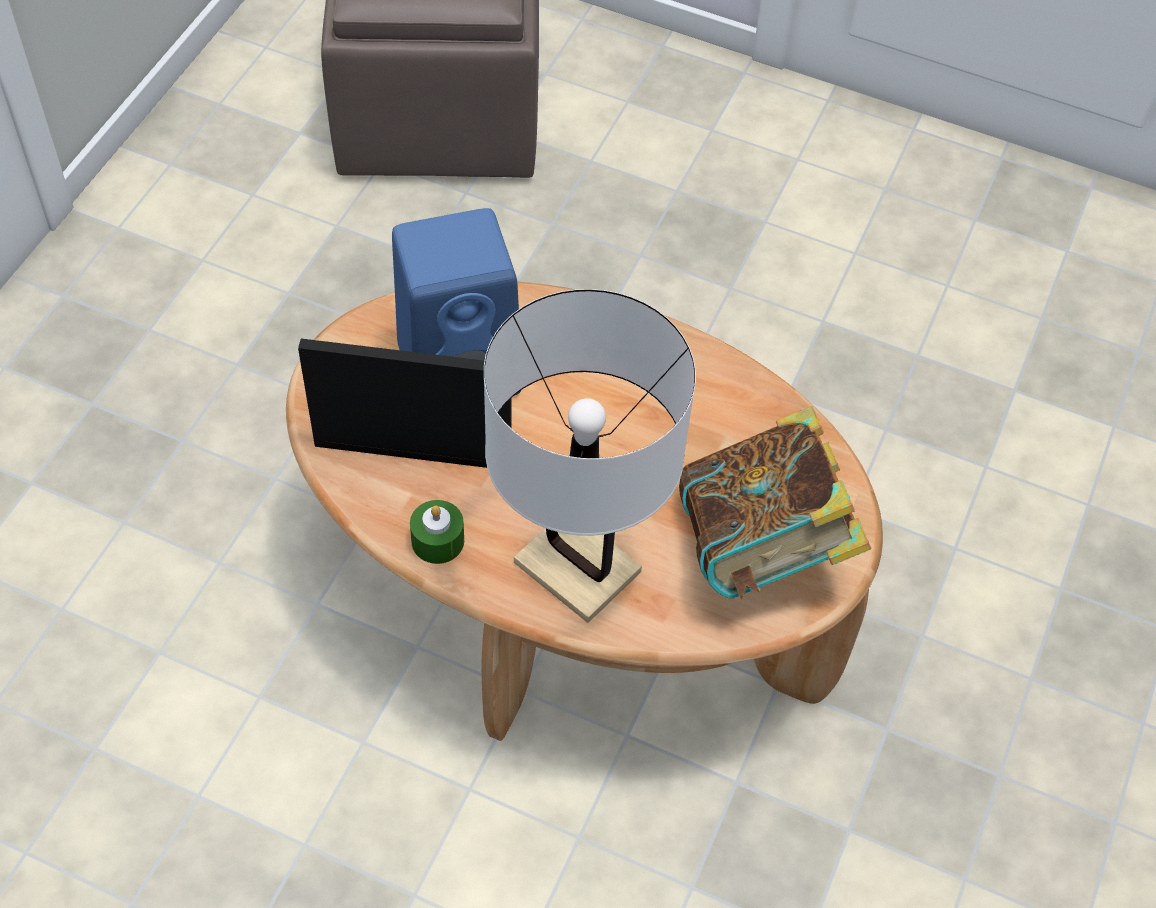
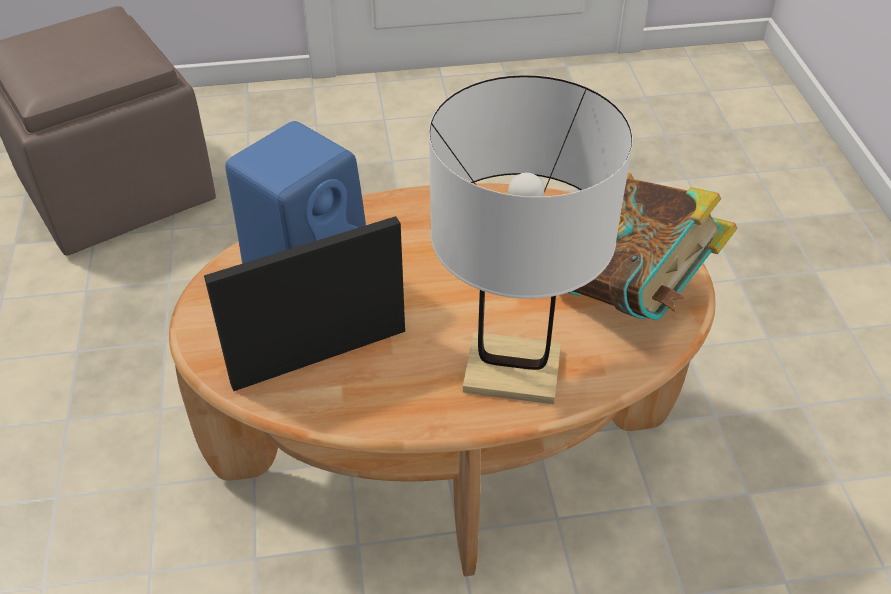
camera: 30 degrees left, 10 degrees down
(437, 541) = (390, 407): green candle -> none

